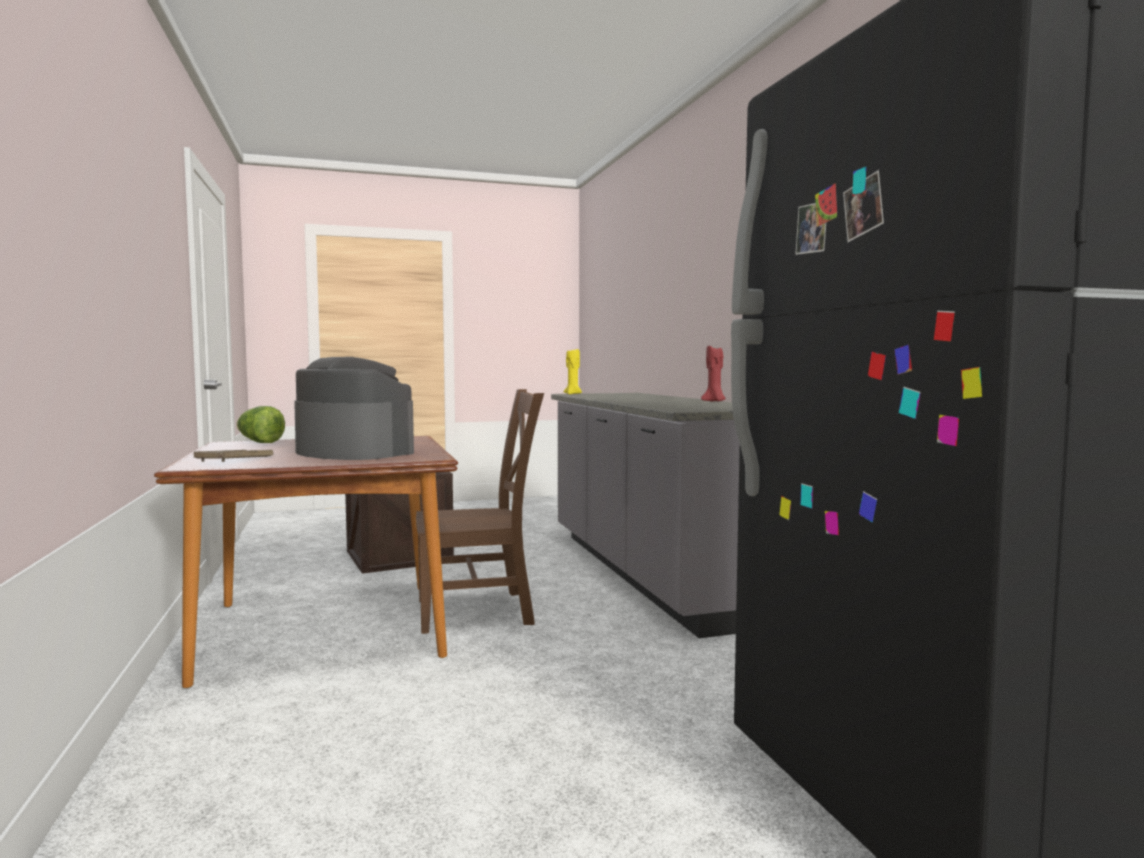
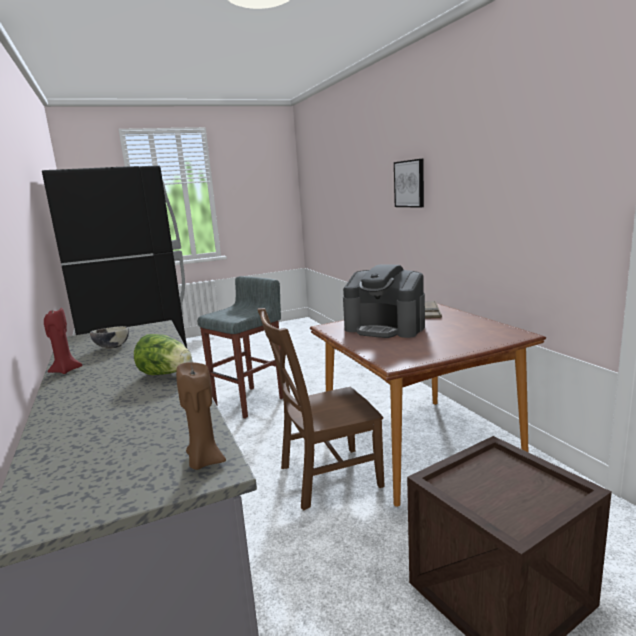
camera: 175 degrees right, 10 degrees up
(48, 173) = (410, 184): none -> picture
(259, 442) = (496, 337): lettuce -> lettuce (166, 374)
(573, 394) = (204, 461): yellow candle -> brown candle
(590, 746) = (250, 401): none -> grey stool
(702, 405) = (112, 347): none -> bowl

